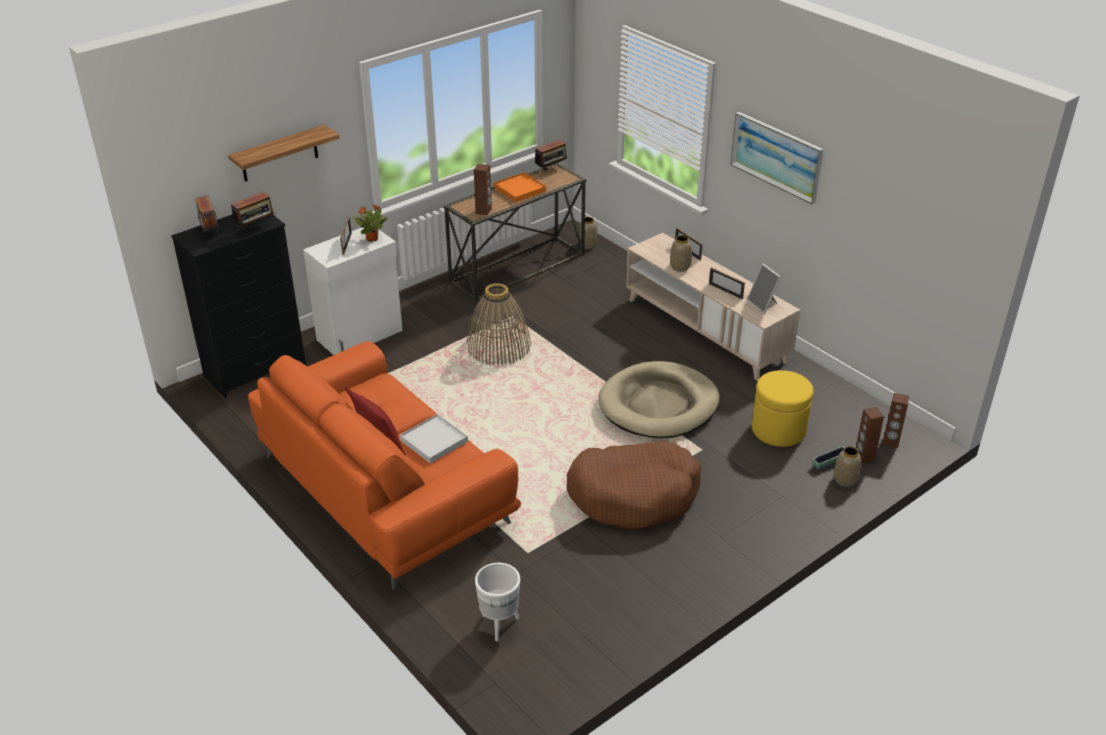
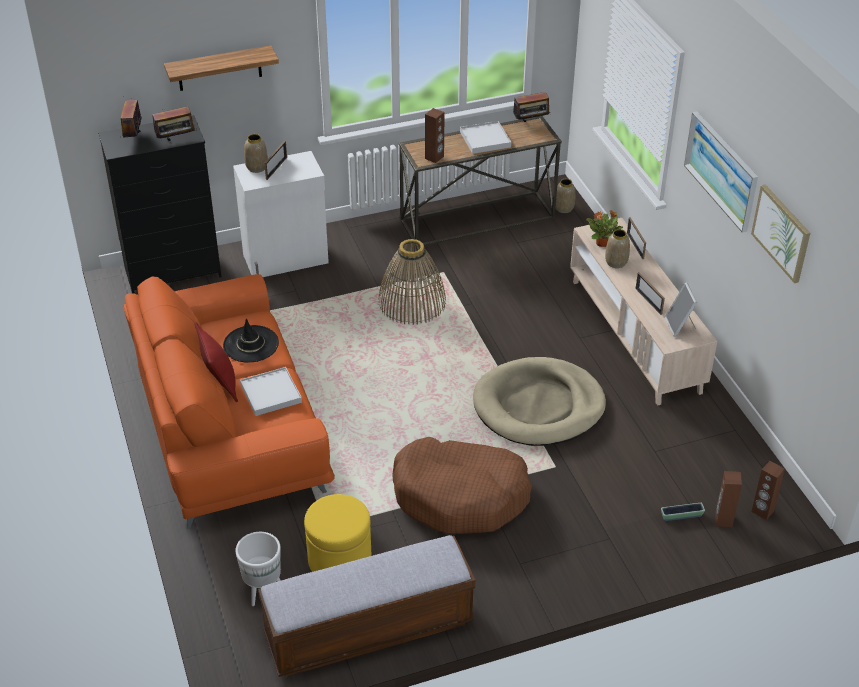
camera: 20 degrees right, 5 degrees up
(372, 239) = (303, 168): potted plant -> potted plant (602, 243)
(390, 404) = (251, 344): none -> black hat
(520, 189) = (485, 139): orange tray -> white tray
(617, 630) = (368, 629): none -> bench
(778, 430) = (648, 466): yellow ottoman -> yellow ottoman (339, 560)
(845, 480) = (686, 540): vase -> vase (257, 168)
(859, 191) = (781, 232): none -> picture

